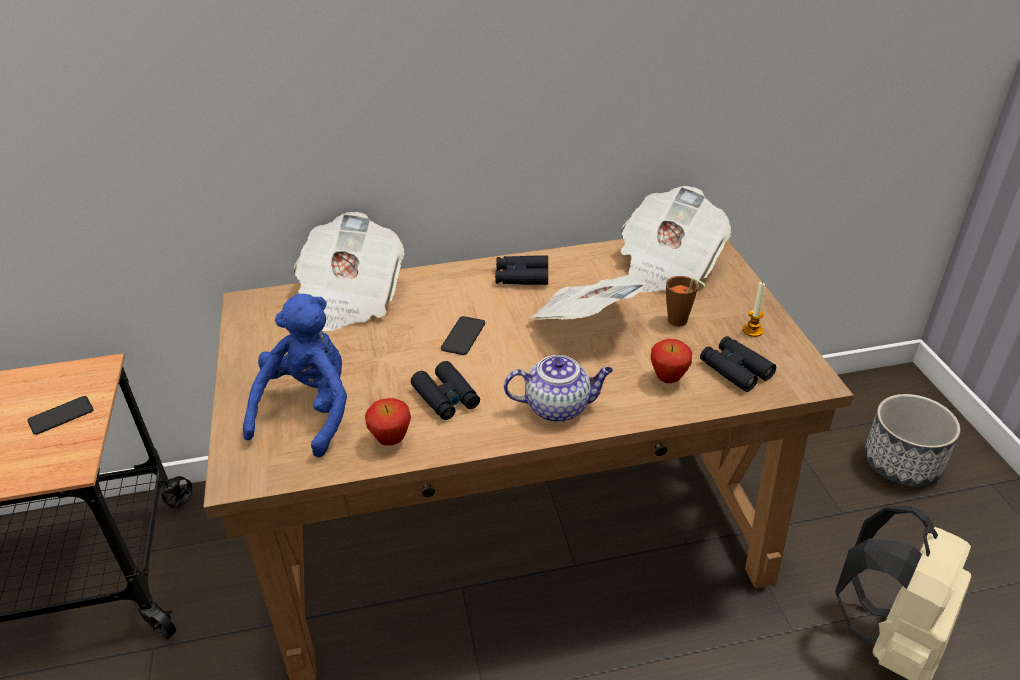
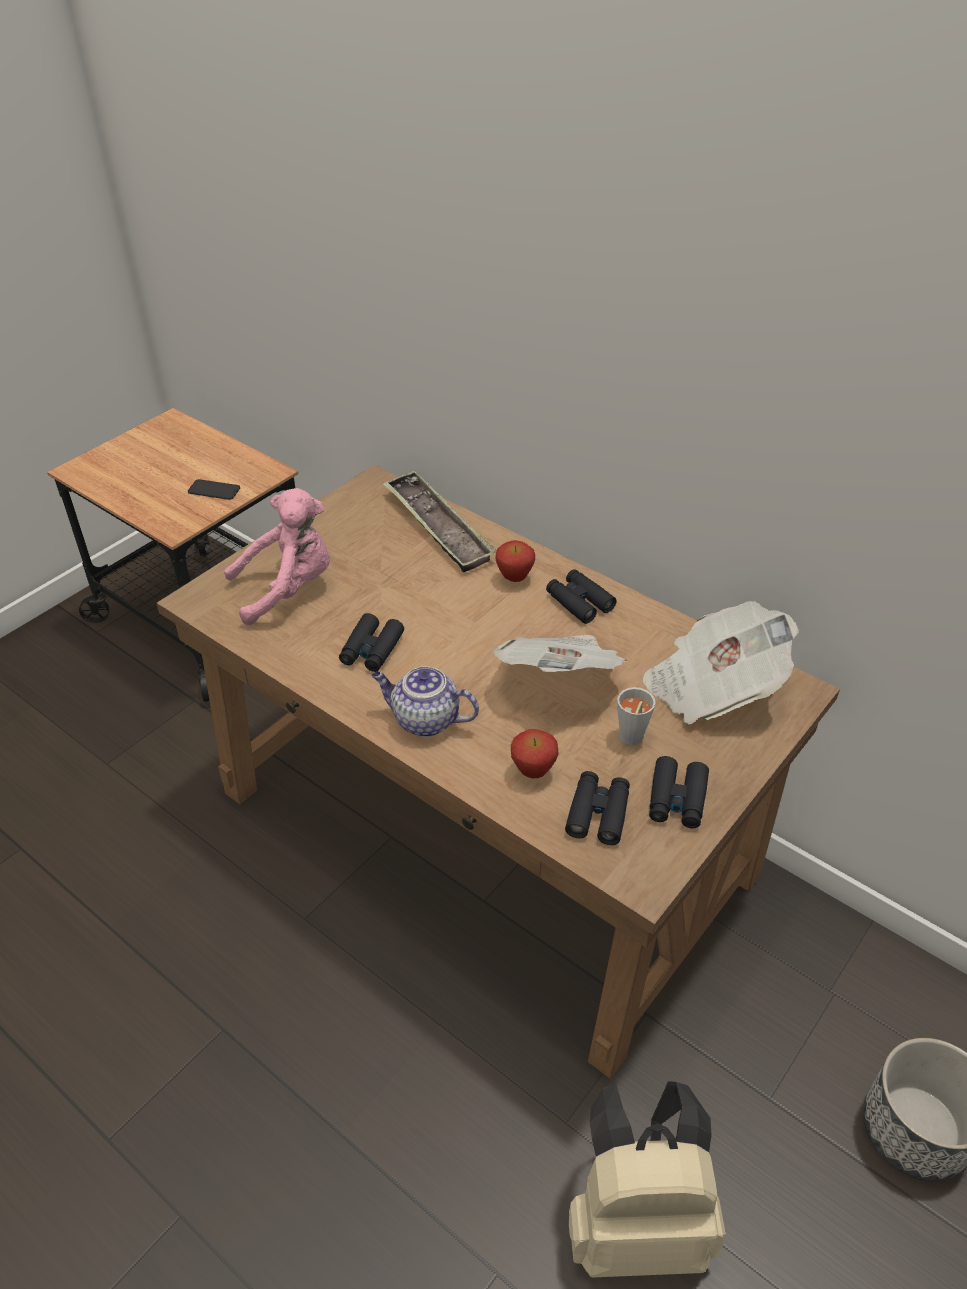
camera: 50 degrees right, 5 degrees up
(309, 411) = (288, 589): blue plush toy -> pink plush toy
(351, 298) = (438, 527): newspaper -> tray
(391, 440) = (296, 649): apple -> apple (514, 578)
(463, 336) = (457, 615): phone -> none
(559, 407) = (424, 720): teapot -> teapot turned 150 degrees clockwise
(680, 323) = (629, 740): brown cup -> grey cup
(752, 330) = (677, 799): candle -> black binoculars

